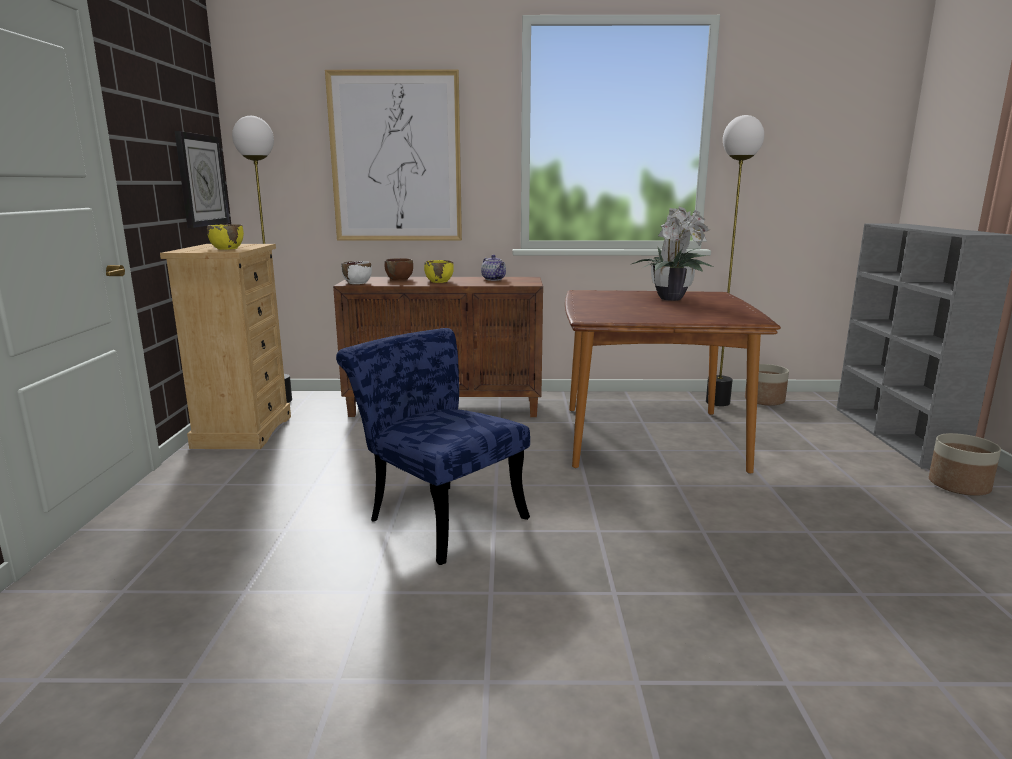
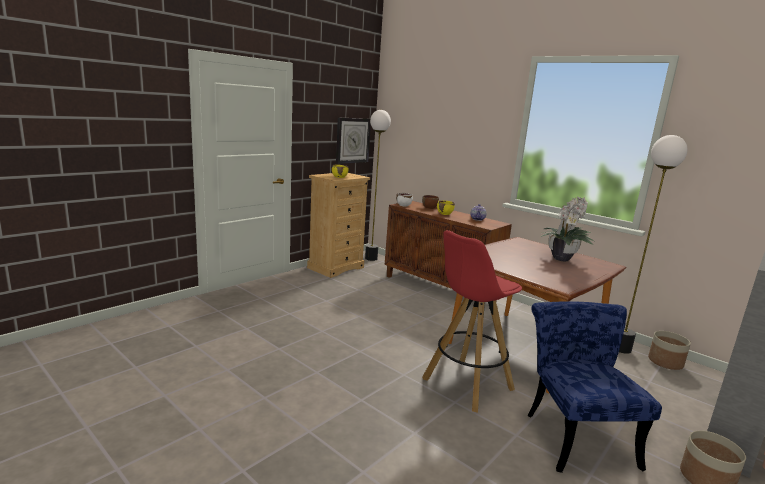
camera: 40 degrees right, 0 degrees up
(396, 158) = (450, 137): picture -> none
(438, 516) = (349, 334): blue chair -> blue chair (574, 434)
(677, 505) = (466, 385): none -> red stool

